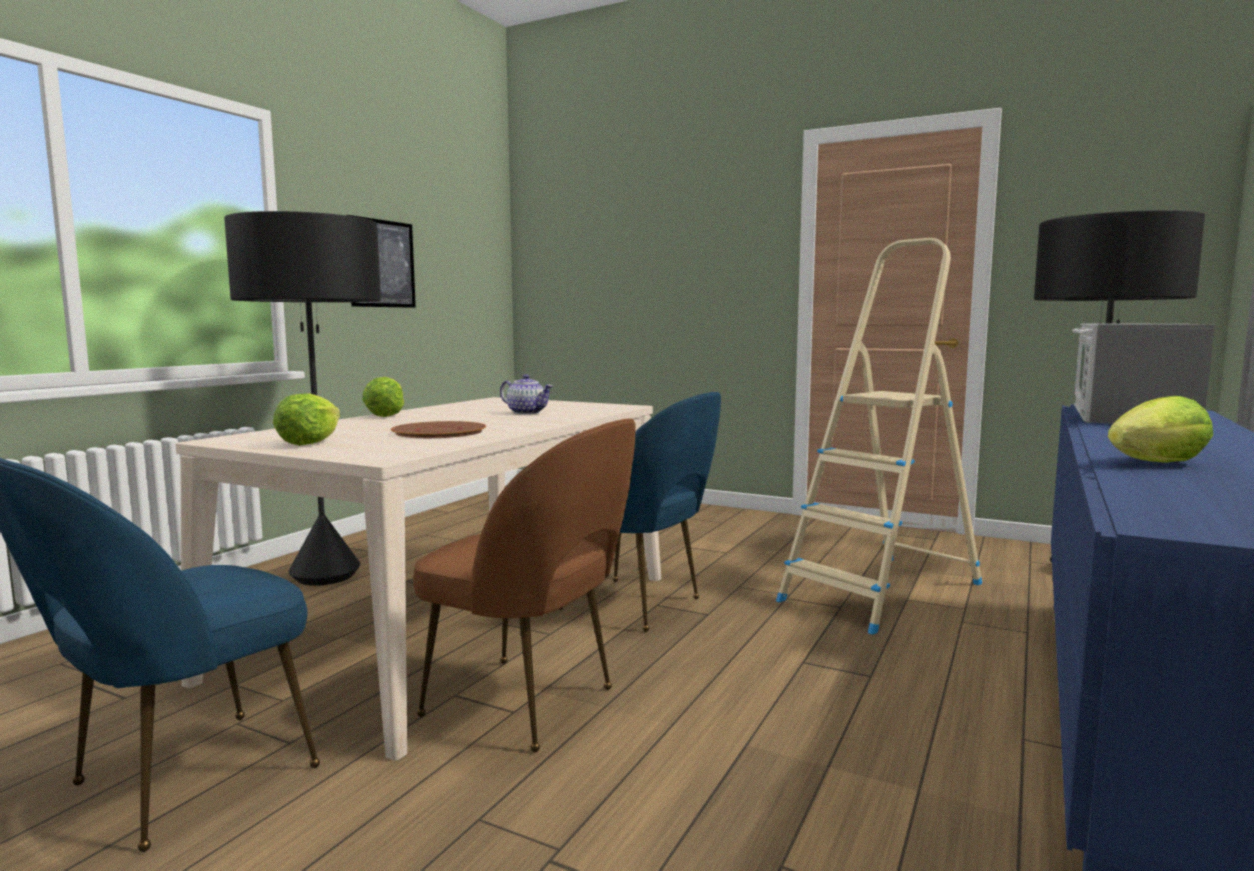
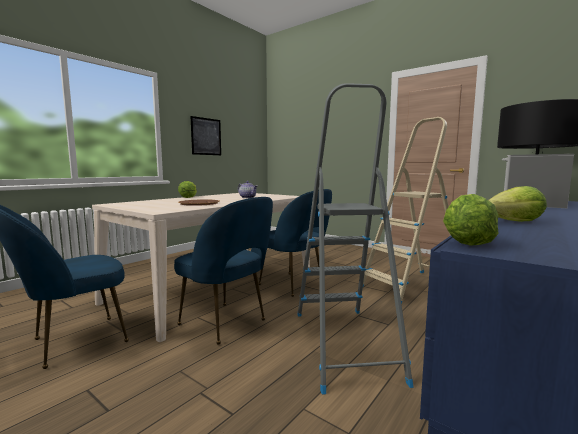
camera: 10 degrees right, 0 degrees up
(309, 443) = (141, 206): lettuce -> lettuce (466, 241)
(325, 576) = (171, 265): black floor lamp -> none
(531, 706) = (226, 324): brown chair -> blue chair
(798, 722) = (343, 342): none -> grey step ladder

